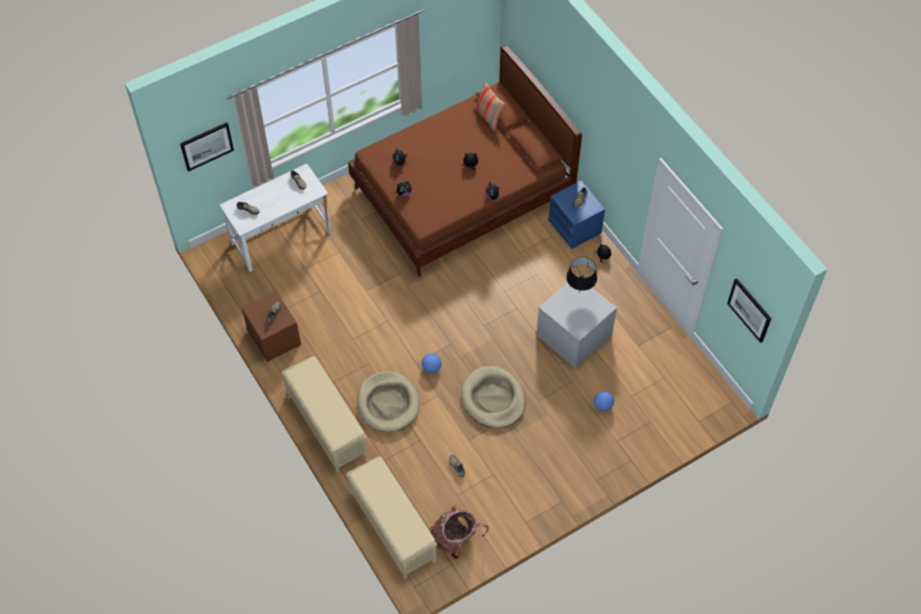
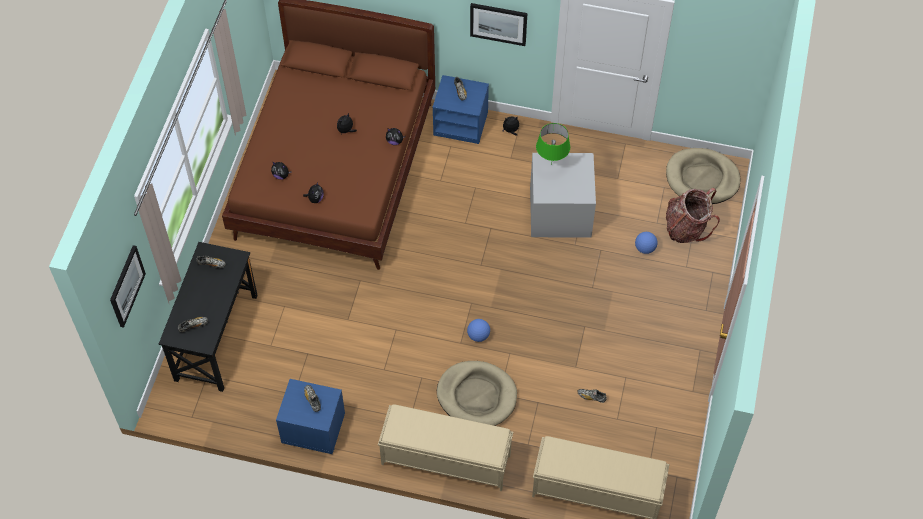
camera: 45 degrees left, 0 degrees up
(273, 337) = (312, 429): brown nightstand -> blue nightstand
(281, 237) = (216, 337): white desk -> black desk
(456, 539) = (657, 454): backpack -> backpack (686, 228)
(489, 117) = (313, 78): pillow -> none
(493, 399) = (556, 317): beige dog bed -> beige dog bed (702, 178)
(579, 292) = (551, 165): black table lamp -> green table lamp
(749, 310) = (732, 59): picture -> picture (498, 23)

